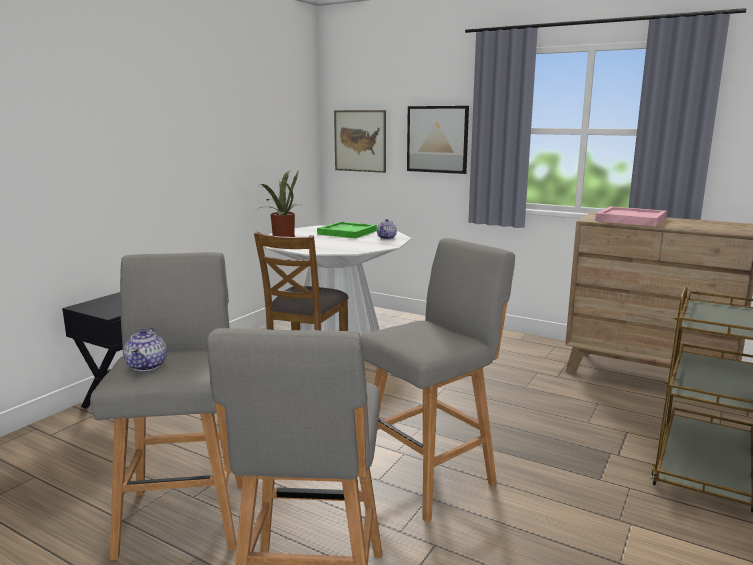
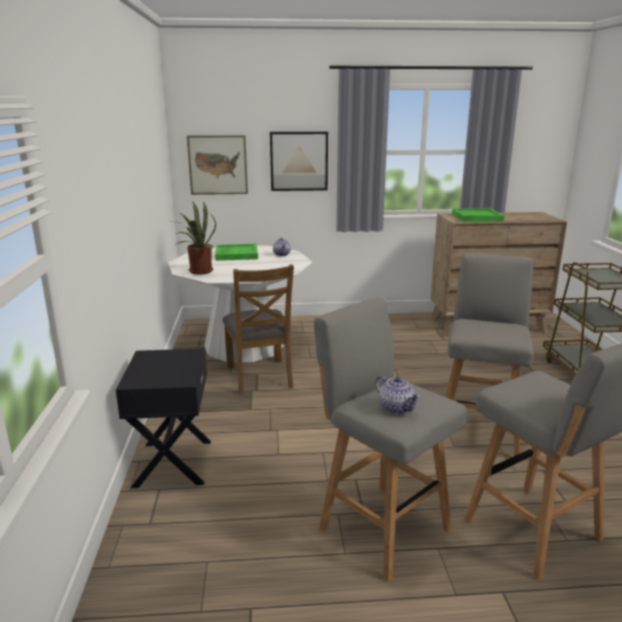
camera: 35 degrees left, 5 degrees up
(630, 219) = (476, 217): pink tray -> green tray

